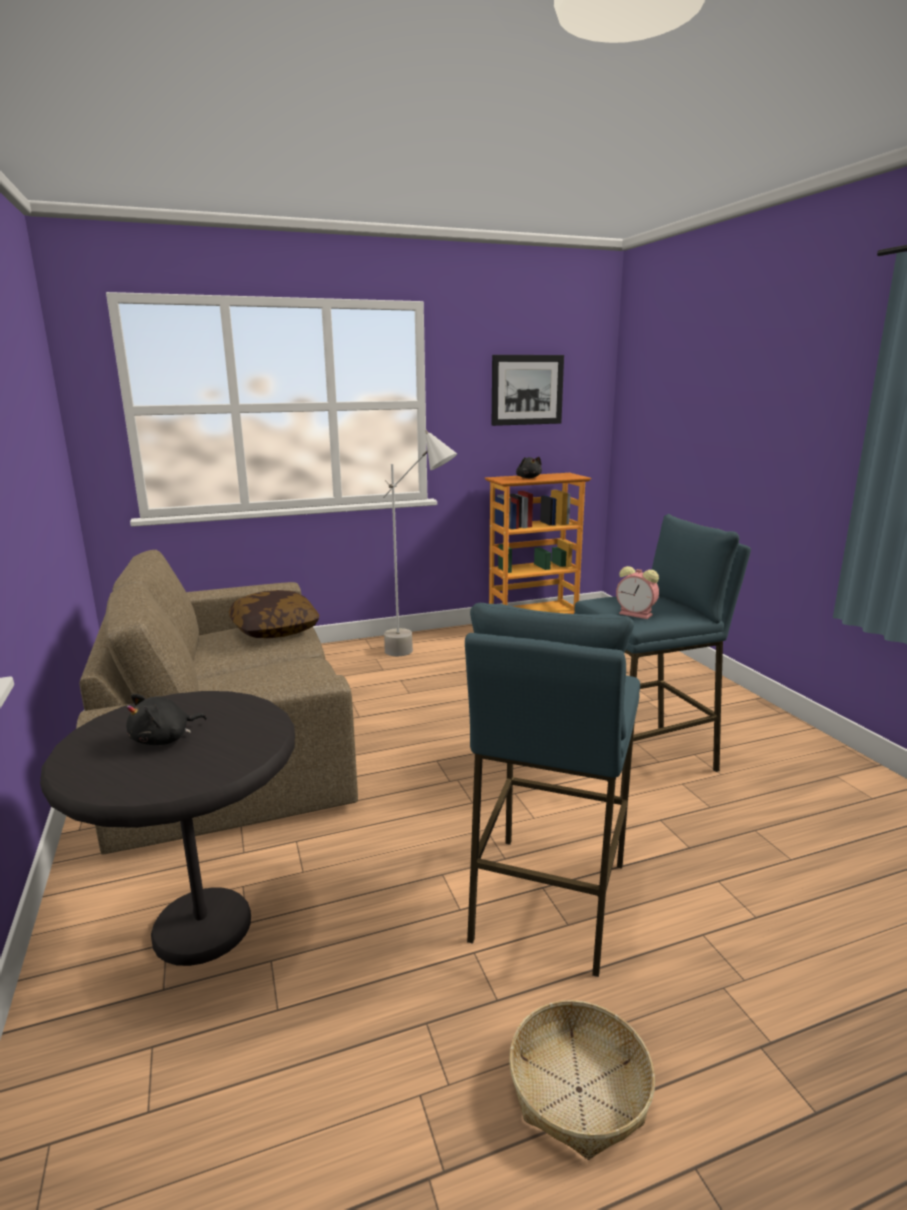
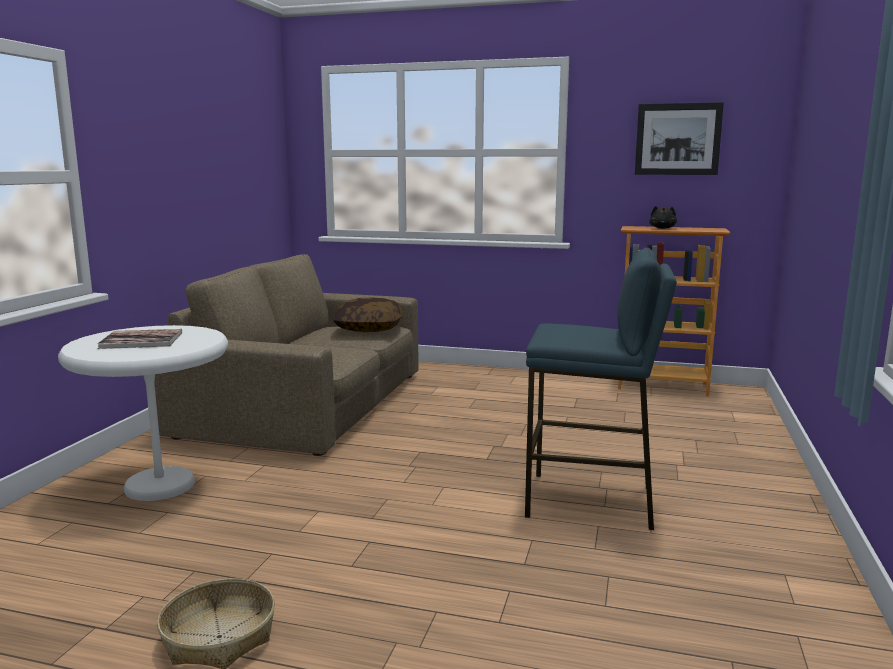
camera: 35 degrees right, 5 degrees down
(164, 739) = (141, 340): black plush toy -> book
(202, 927) = (160, 486): black side table -> white side table
(420, 654) = (520, 385): grey floor lamp -> none
(547, 900) = (359, 549): blue stool -> none
(637, 614) = (557, 335): alarm clock -> none

